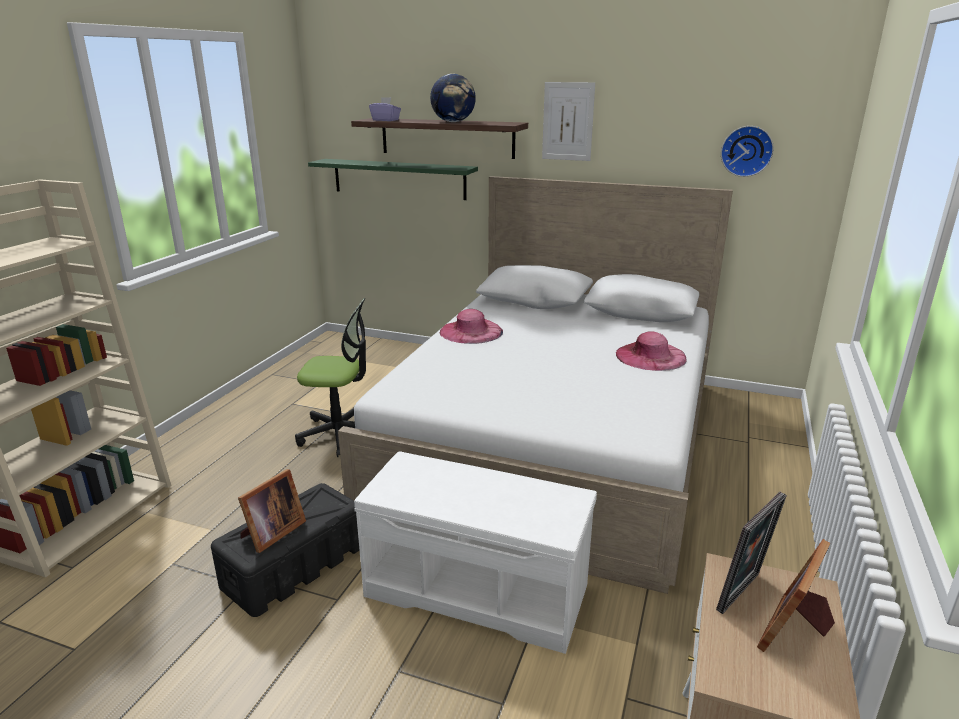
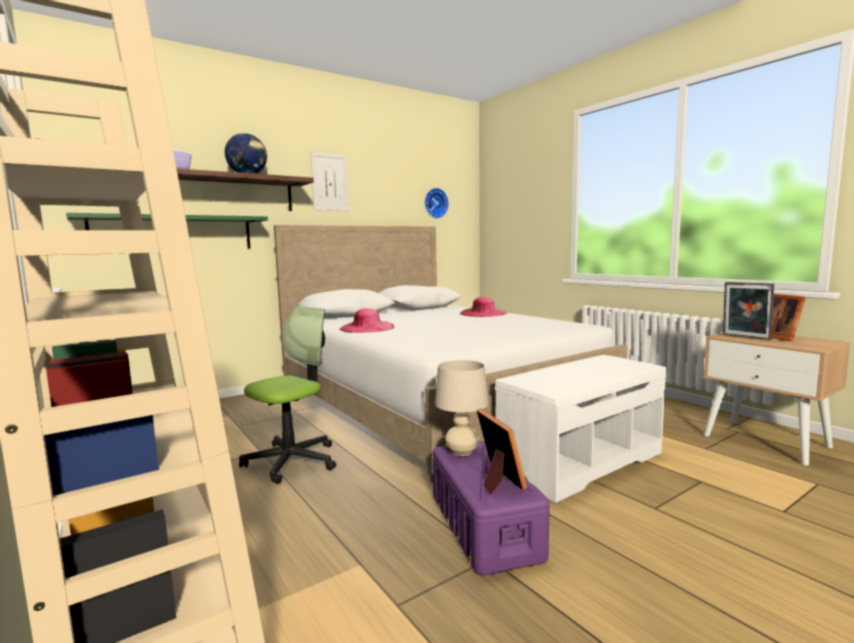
camera: 55 degrees left, 15 degrees down
(295, 566) = (484, 525): black storage box -> purple storage box
(319, 499) = (462, 452): none -> beige table lamp
(743, 594) = (745, 337): picture frame -> picture frame turned 150 degrees clockwise

